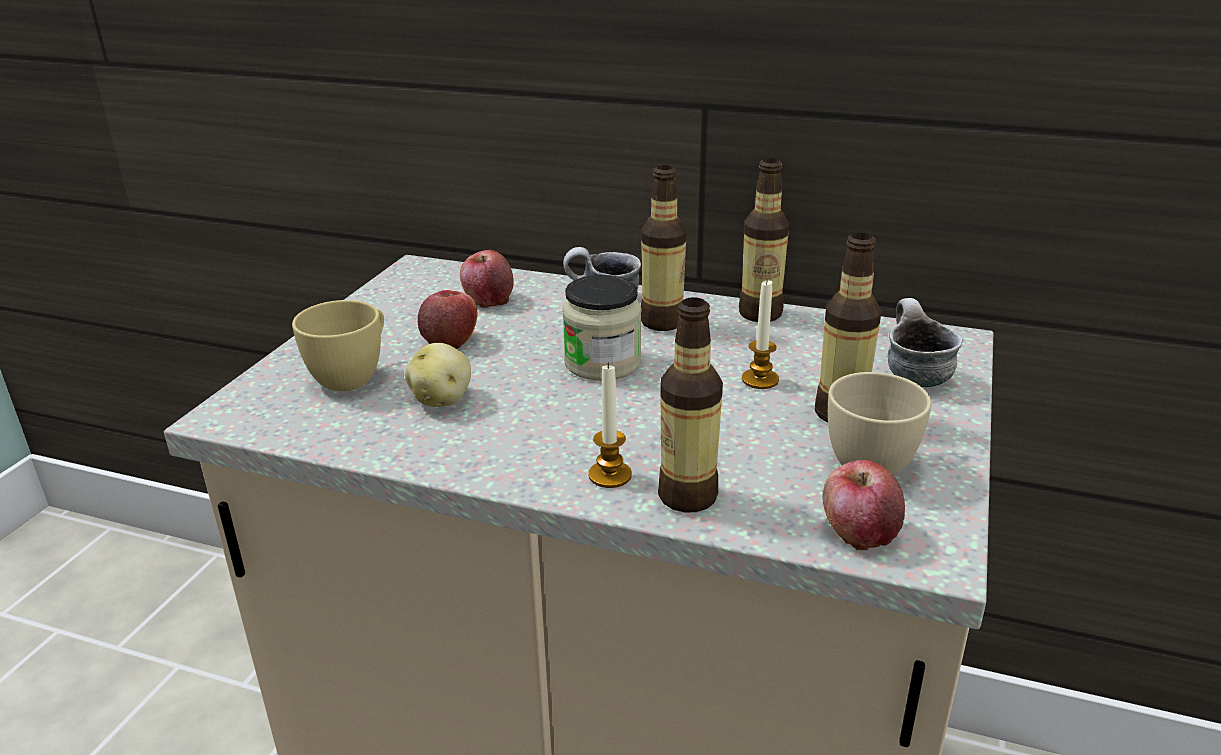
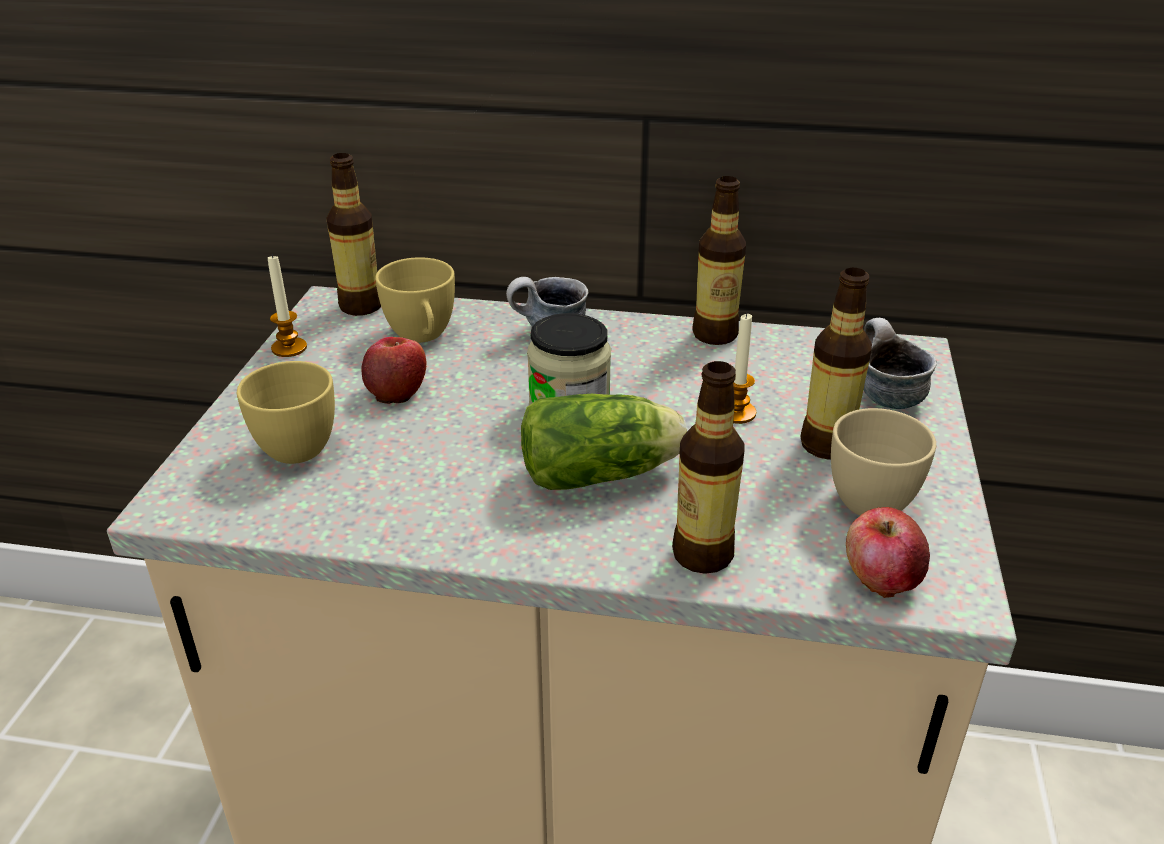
camera: 10 degrees left, 5 degrees up
(442, 399) = (411, 463): potato -> none
(488, 299) = (423, 337): apple -> yellow cup
(610, 475) = (617, 538): candle -> candle (289, 348)
(616, 421) = (604, 474): none -> lettuce
(662, 322) = (617, 351): bottle -> bottle (361, 306)

